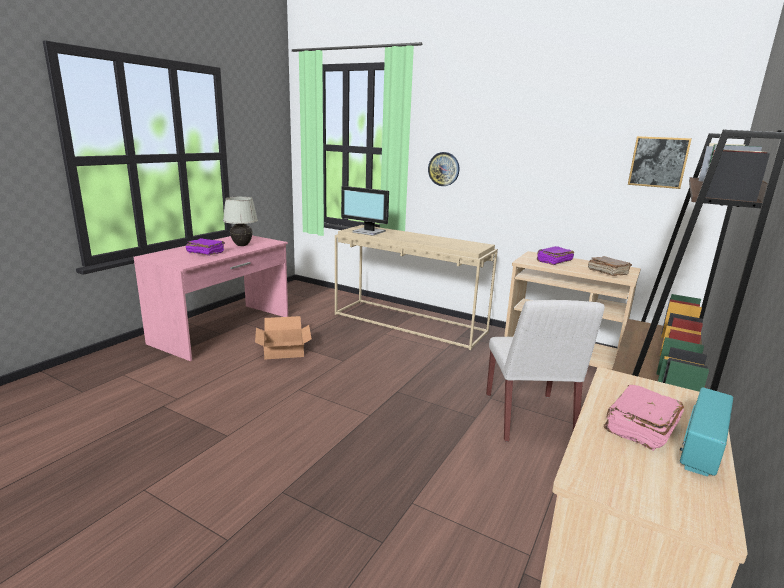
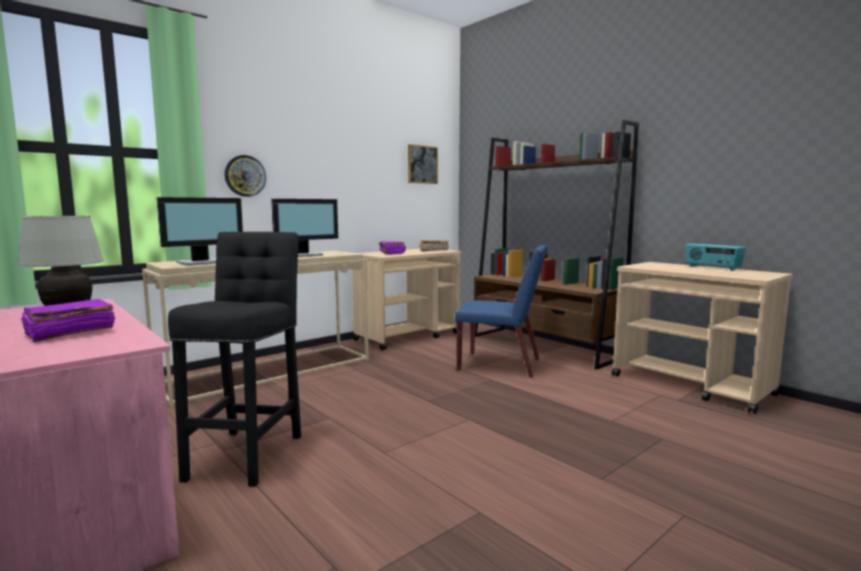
camera: 70 degrees left, 10 degrees down
(284, 349) = (248, 453): cardboard box -> black stool
(441, 242) = (303, 255): none -> monitor
(528, 418) = (501, 364): white chair -> blue chair
(640, 428) = (695, 269): pink book -> none

